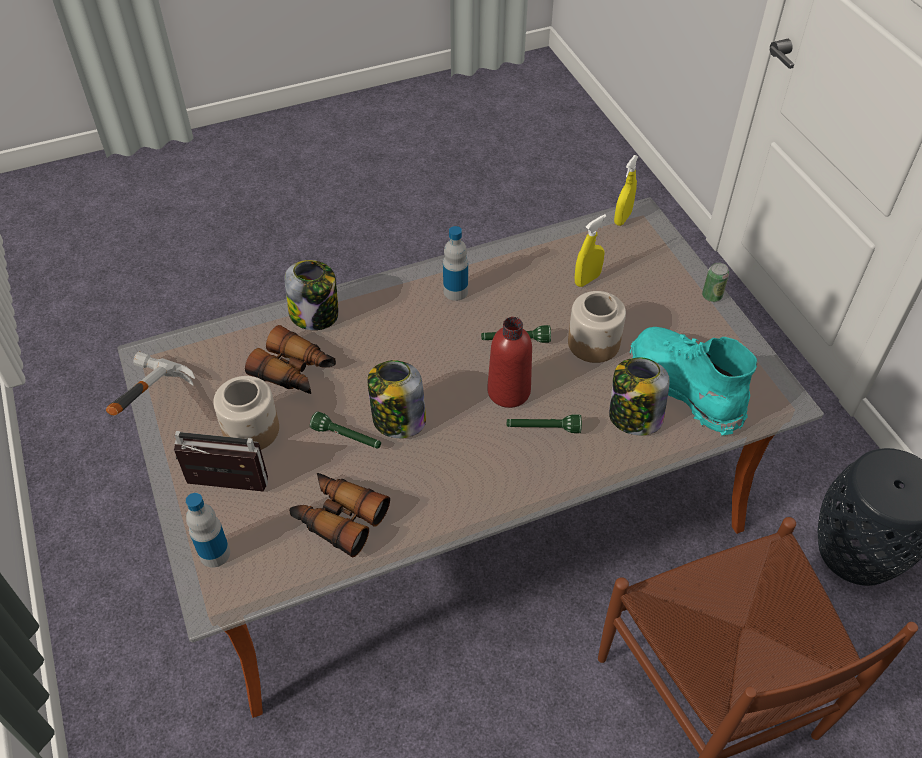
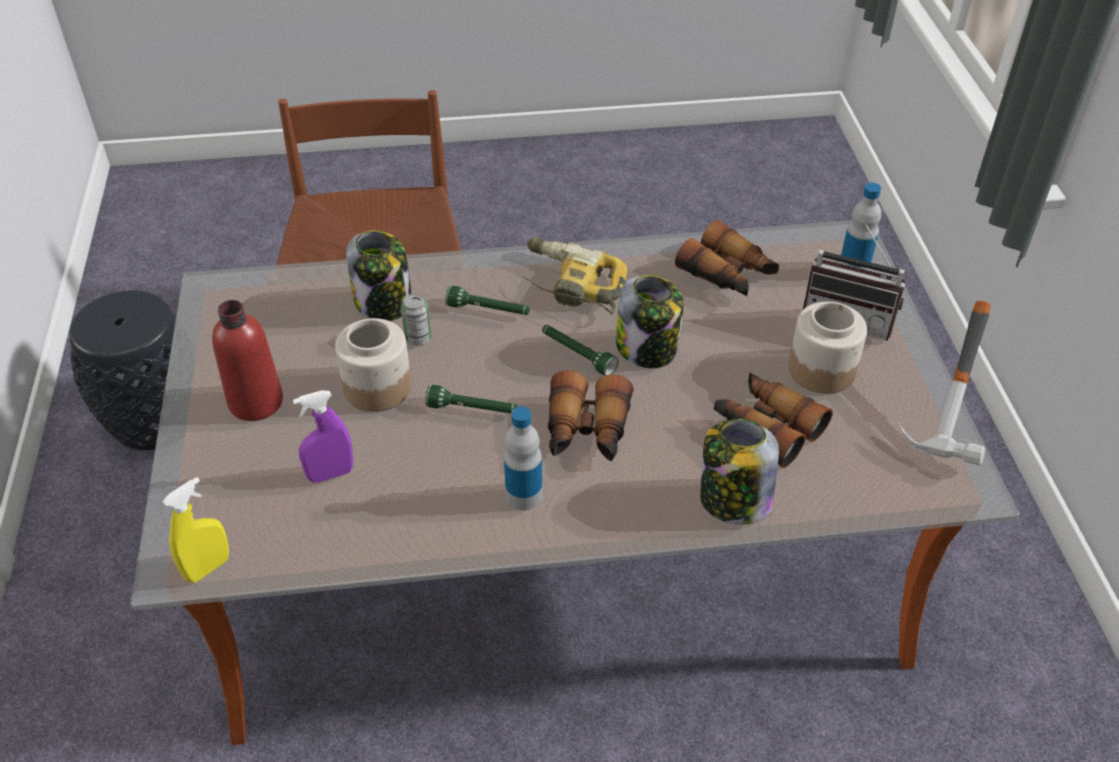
camera: 165 degrees left, 5 degrees down
(347, 437) = (709, 342): green flashlight -> green flashlight (577, 355)
(427, 341) = (586, 431): none -> binoculars
(482, 471) = (570, 285): none -> power drill
(508, 391) = (508, 354): red bottle -> red bottle (256, 402)
(587, 279) = (331, 474): yellow spray bottle -> purple spray bottle
(684, 389) = (308, 319): turquoise boot -> none
(711, 296) = (185, 416): can -> can (418, 338)

